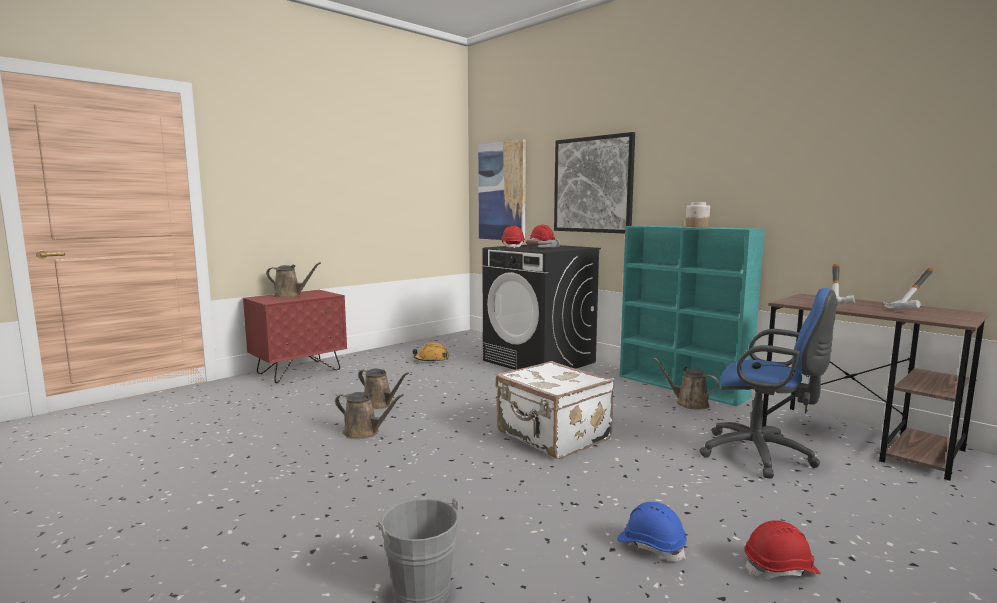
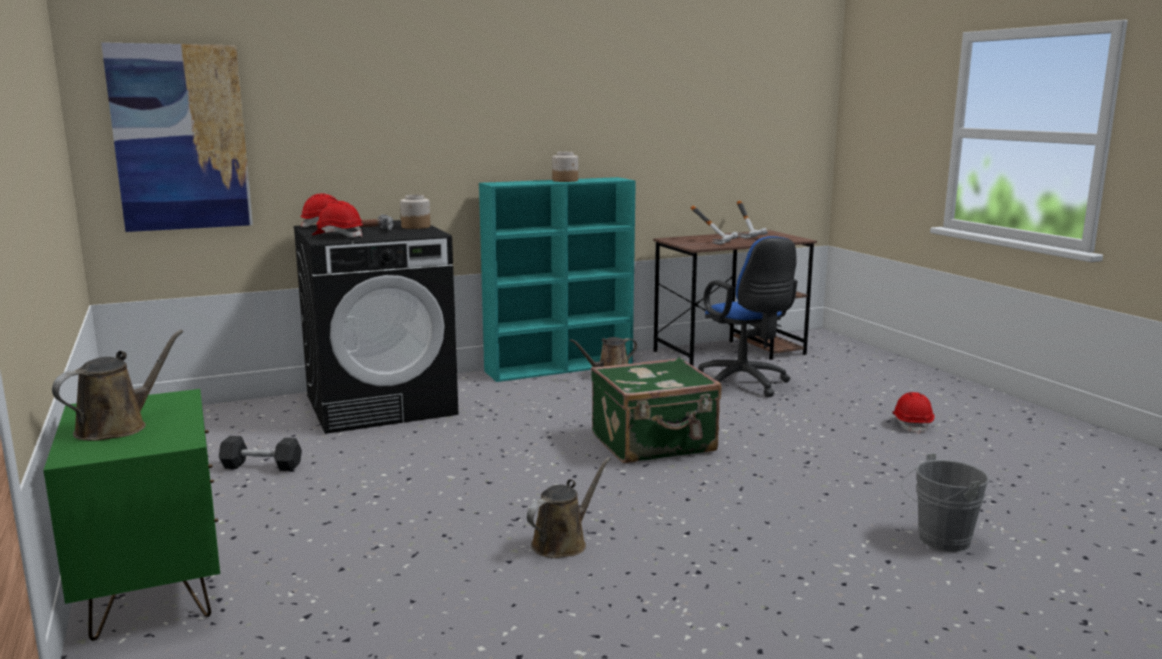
camera: 70 degrees left, 5 degrees up
(299, 372) = (153, 590): red nightstand -> green nightstand
(380, 404) = (452, 524): brown watering can -> none
(431, 359) = (261, 466): orange hard hat -> black dumbbell
(552, 436) = (654, 444): white suitcase -> green suitcase
(565, 249) = (415, 227): none -> jar
(593, 185) = (389, 128): picture -> none
(651, 546) = (880, 451): blue hard hat -> none
(762, 456) = (744, 384): blue office chair -> blue office chair turned 105 degrees clockwise

